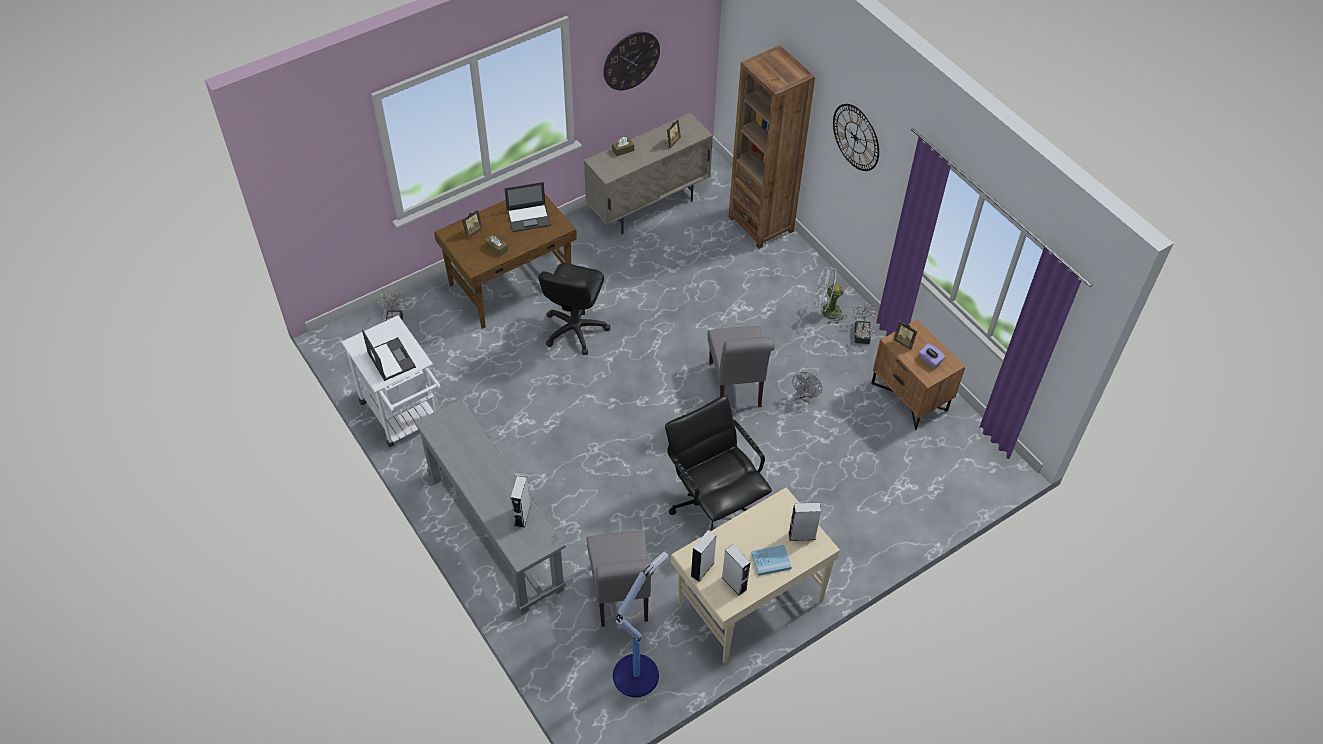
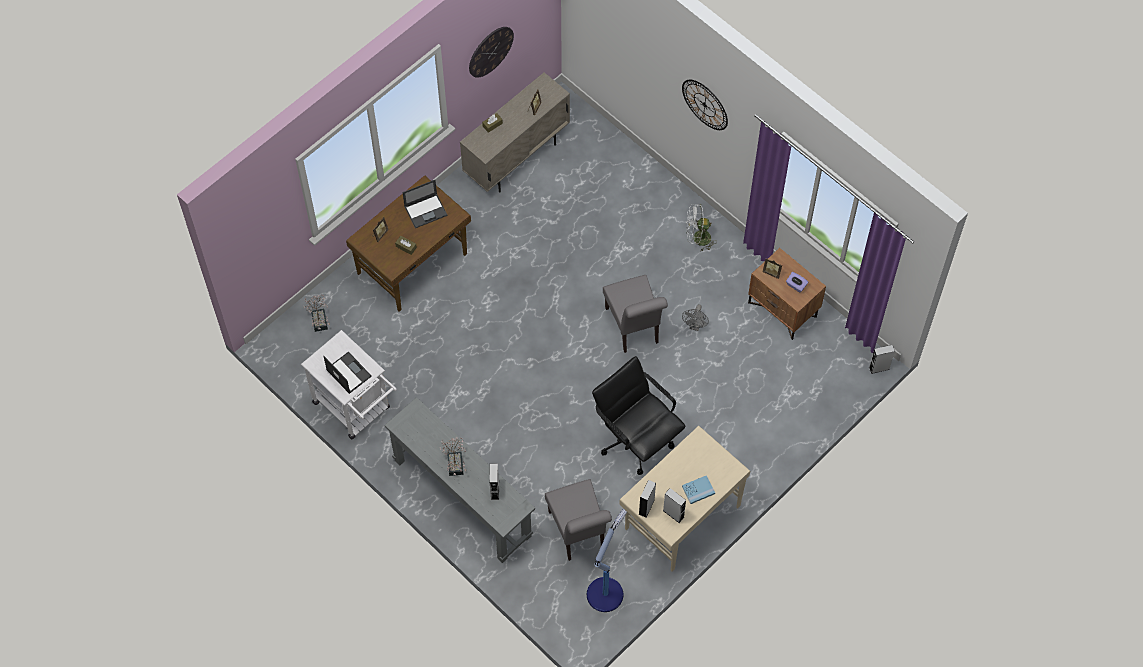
camera: 10 degrees left, 10 degrees up
(575, 329) = (481, 298): black office chair -> none
(761, 224) = (623, 158): brown bookcase -> none
(802, 535) = (718, 464): grey speaker -> grey speaker (879, 368)
(862, 332) = (732, 254): potted plant -> potted plant (455, 462)

